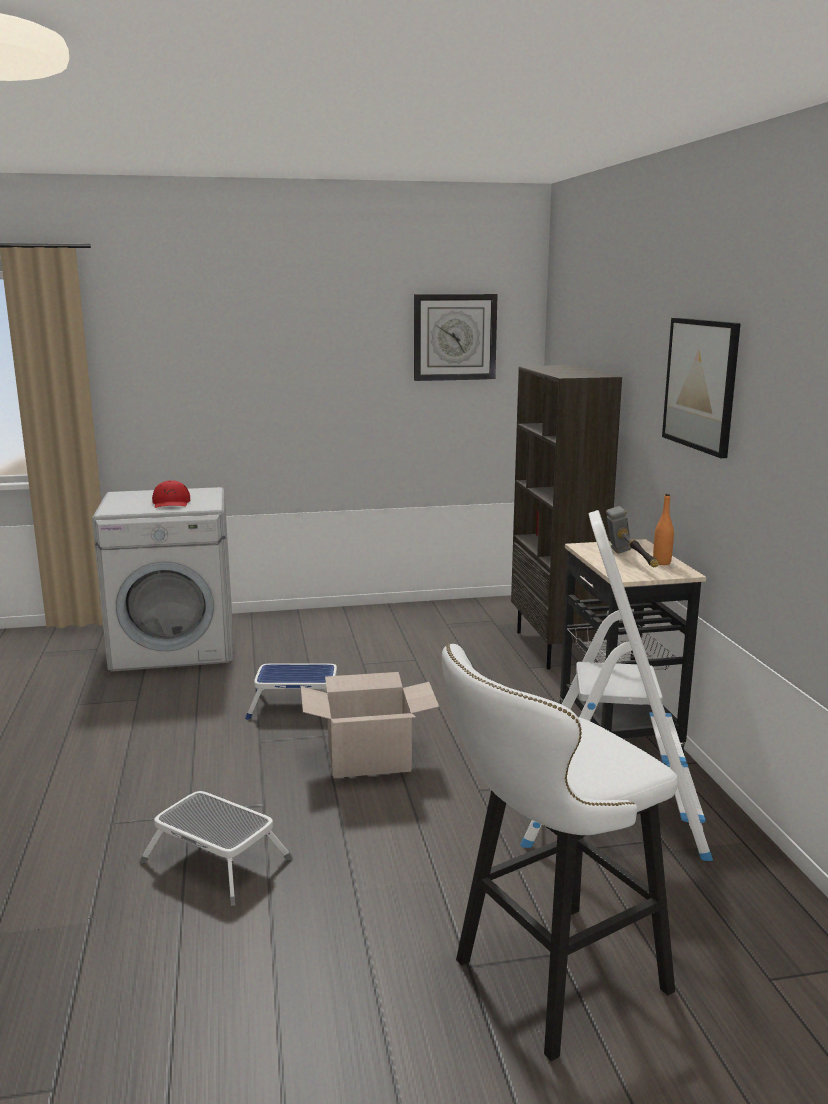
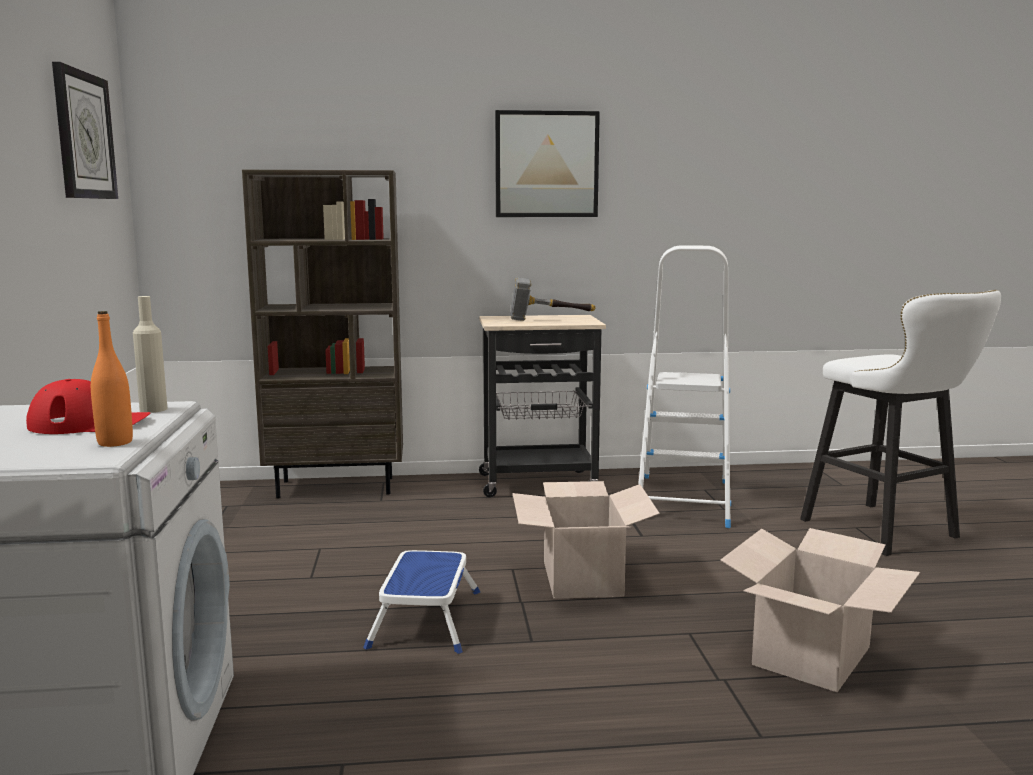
camera: 85 degrees left, 5 degrees down
(198, 506) = (153, 409): none -> beige bottle
(215, 860) = (810, 655): grey step ladder -> cardboard box
(661, 562) = (553, 317): orange bottle -> orange bottle (115, 442)

